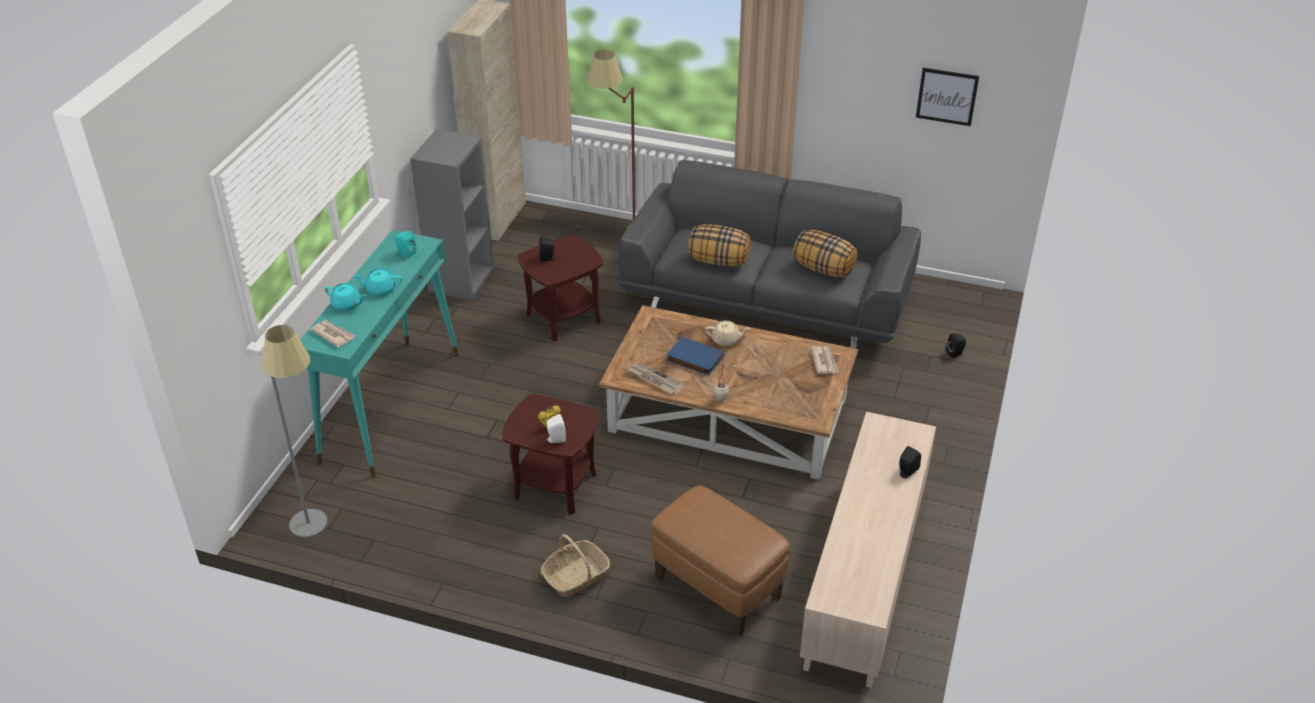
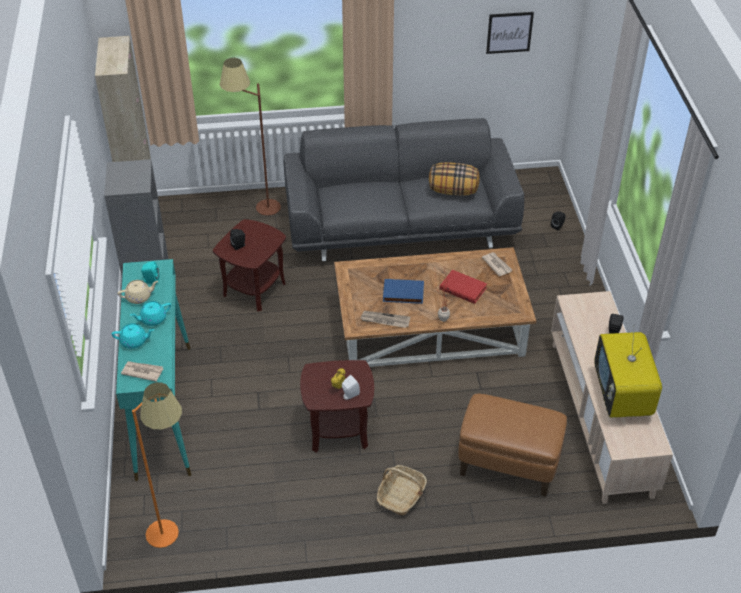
camera: 25 degrees left, 5 degrees up
(319, 531) = (176, 536): grey floor lamp -> orange floor lamp
(719, 261) = (372, 207): pillow -> none
(726, 340) = (416, 270): beige teapot -> beige teapot (139, 297)
(768, 374) = (463, 288): none -> red book
(867, 544) = (622, 396): none -> television

